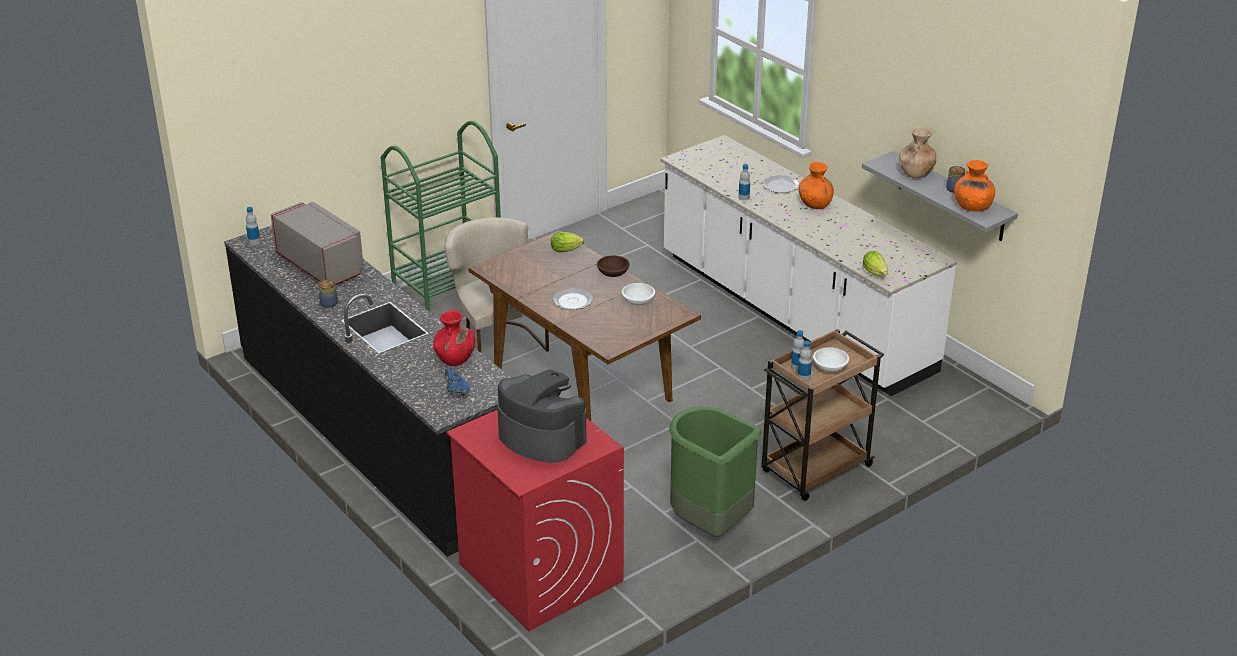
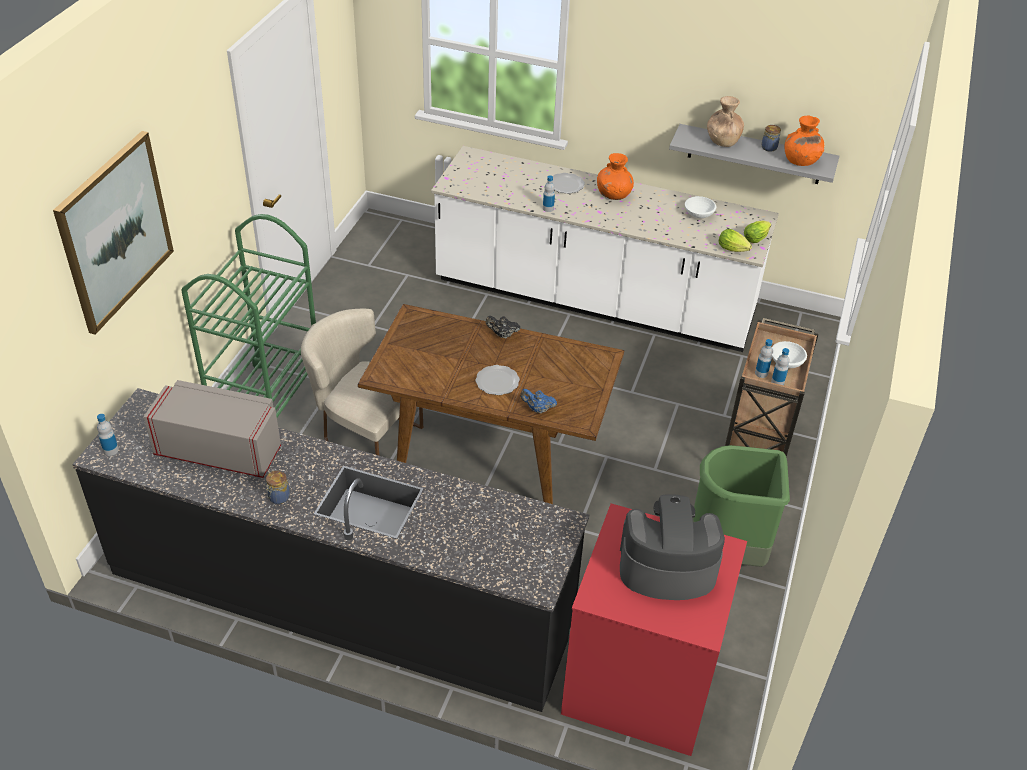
camera: 35 degrees left, 10 degrees up
(322, 83) = (115, 231): none -> picture
(455, 359) = (481, 508): red vase -> none
(457, 394) = (527, 552): blue teapot -> blue teapot (537, 409)
(567, 250) = (434, 324): lettuce -> lettuce (756, 238)
(612, 273) = (502, 335): brown bowl -> black teapot
(638, 302) = (556, 358): white bowl -> white bowl (699, 214)

